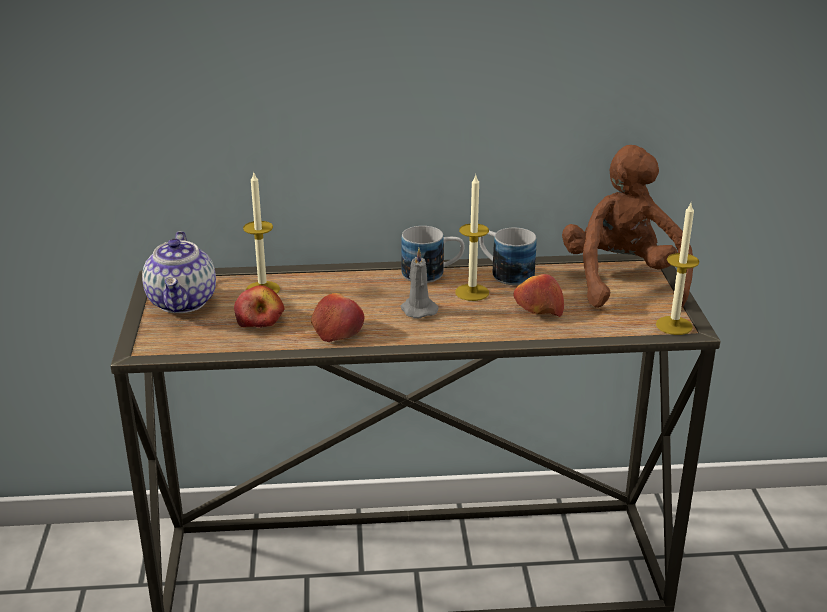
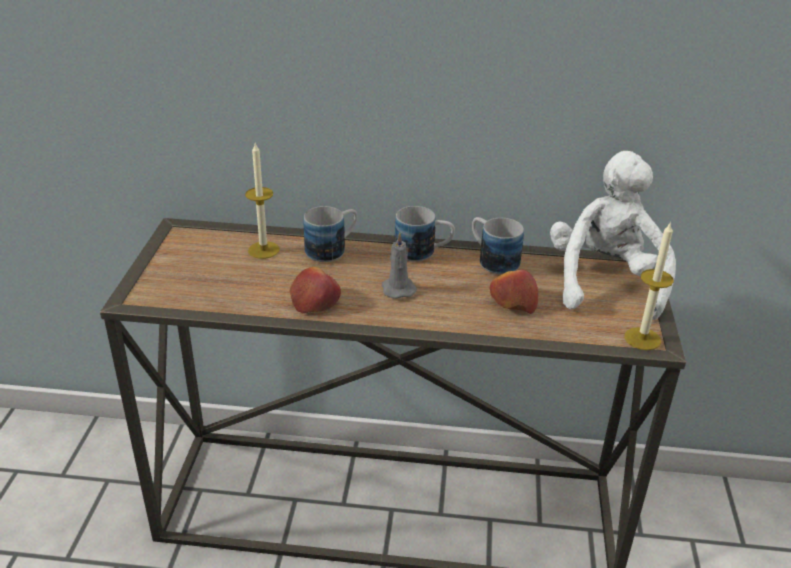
camera: 10 degrees right, 5 degrees up
(183, 302) = (188, 255): teapot -> none
(260, 320) = (249, 282): apple -> none
(336, 280) = (332, 249): none -> mug
(472, 292) = (455, 276): candle -> none
(622, 281) = (604, 282): brown plush toy -> white plush toy

